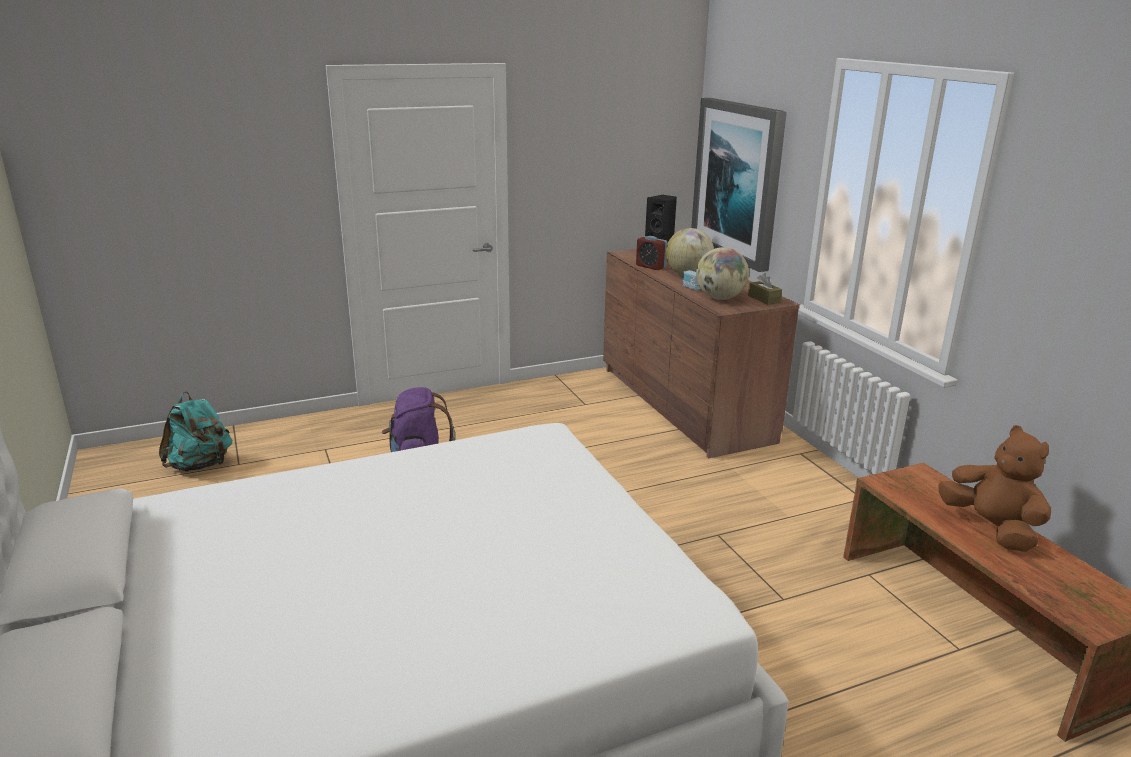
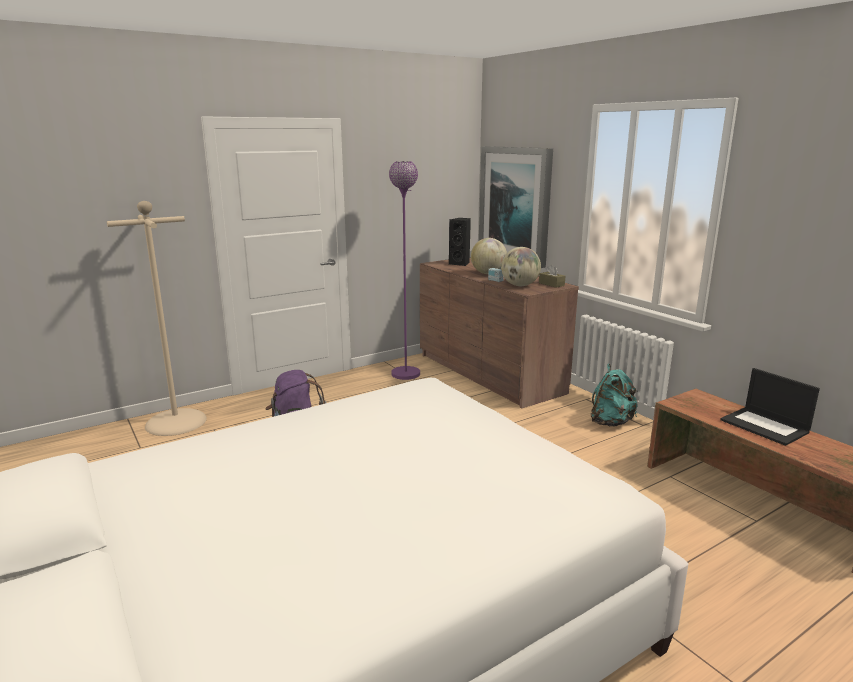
camera: 10 degrees left, 5 degrees down
(200, 465) = (105, 452): turquoise backpack -> turquoise backpack (610, 422)
(285, 435) = (176, 422): none -> beige clothes rack
(576, 395) = (406, 374): none -> purple floor lamp
(650, 266) = (457, 270): alarm clock -> none
(991, 528) = (765, 426): brown plush toy -> laptop

